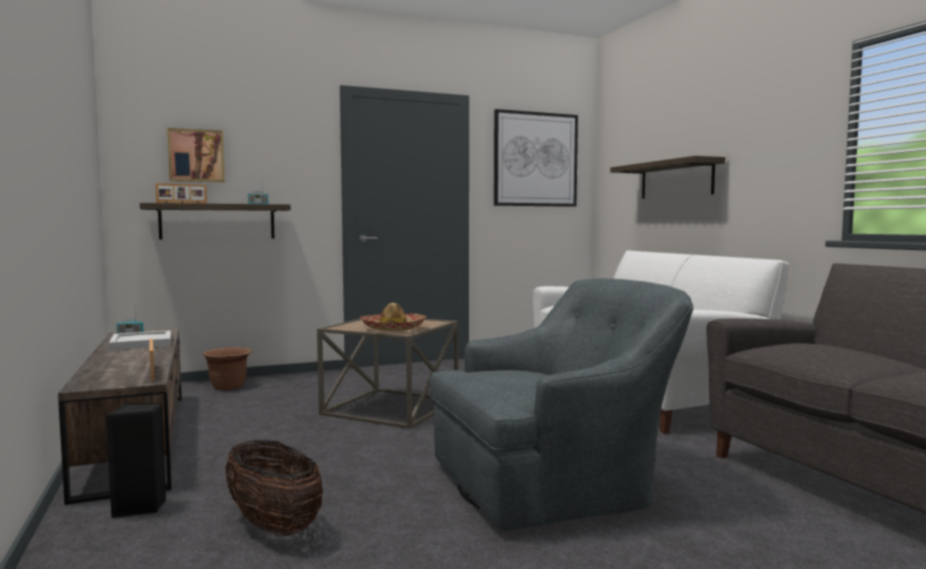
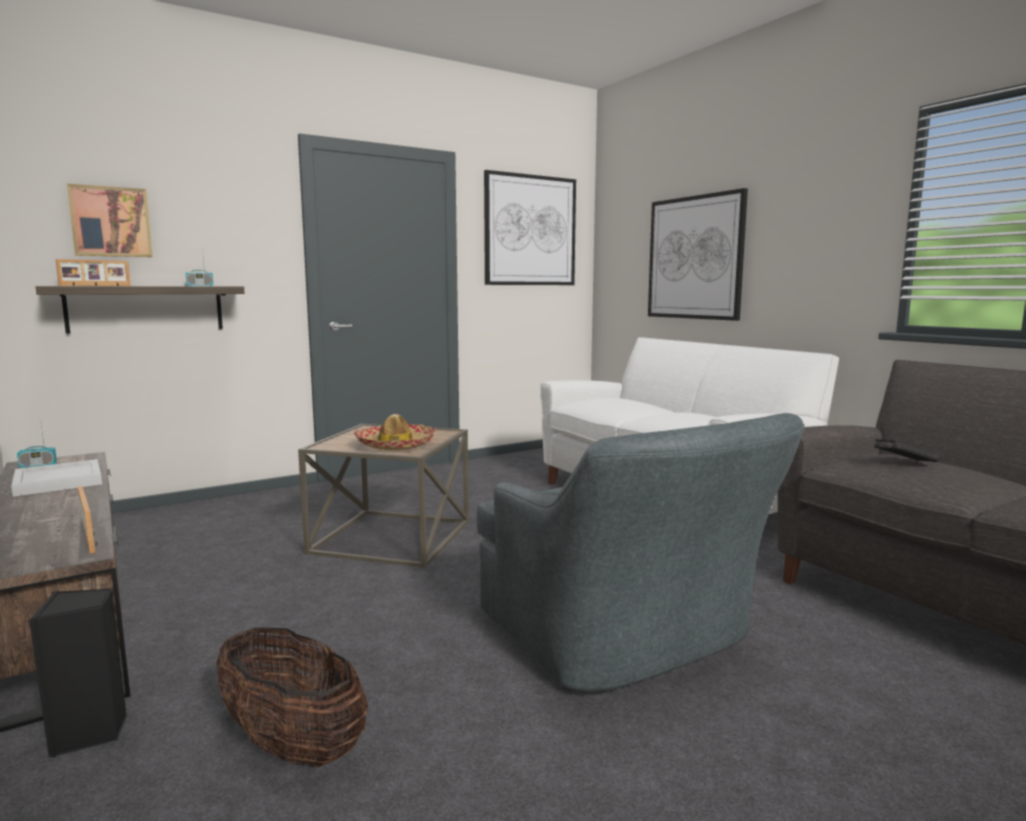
camera: 10 degrees left, 5 degrees up
(228, 387) = (175, 518): brown planter -> none
(556, 483) = (626, 638): grey armchair -> grey armchair turned 90 degrees clockwise
(676, 179) = (695, 258): shelf -> picture
(813, 347) = (904, 463): none -> black book

